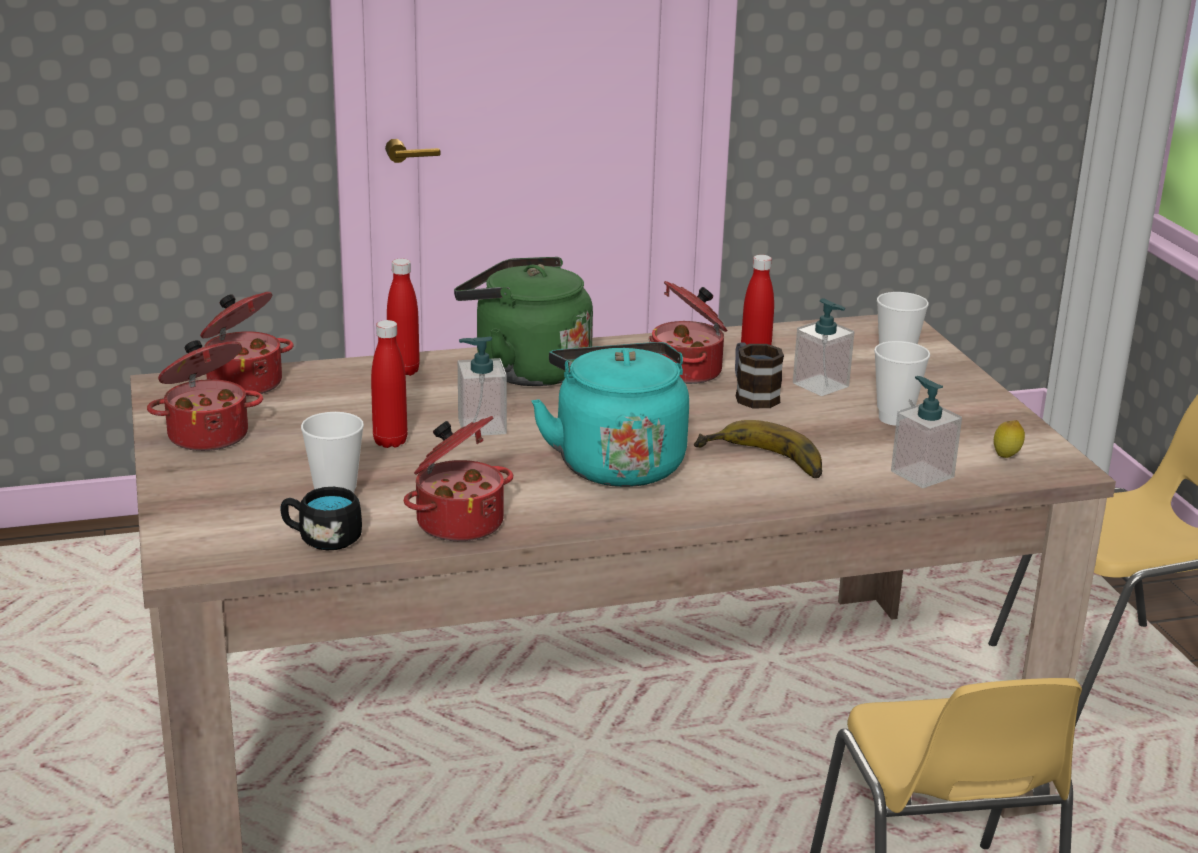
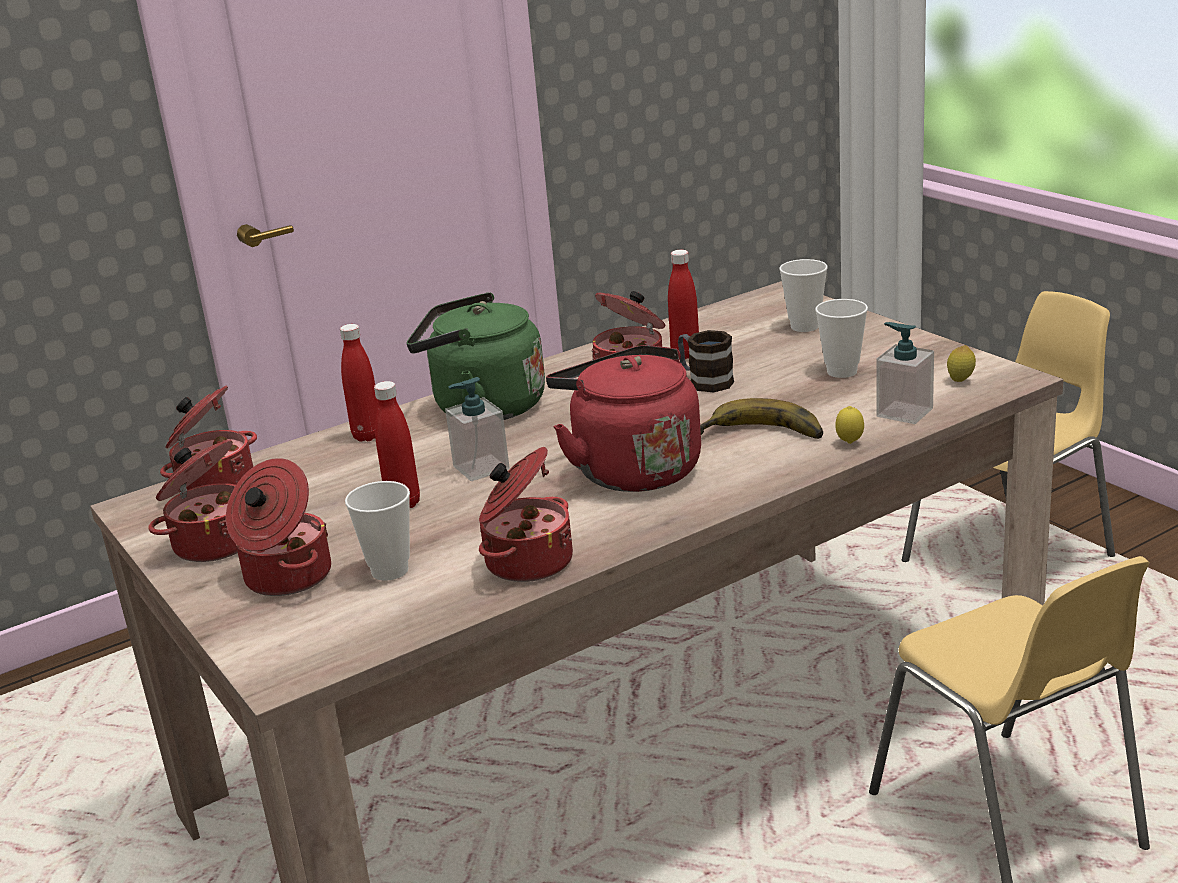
camera: 15 degrees left, 0 degrees up
(245, 481) = (286, 577): none -> cooking pot
(322, 538) = (405, 612): black mug -> none
(616, 462) = (631, 469): turquoise kettle -> red kettle
(821, 385) = (756, 358): soap dispenser -> none
(842, 490) = (849, 443): none -> lemon

